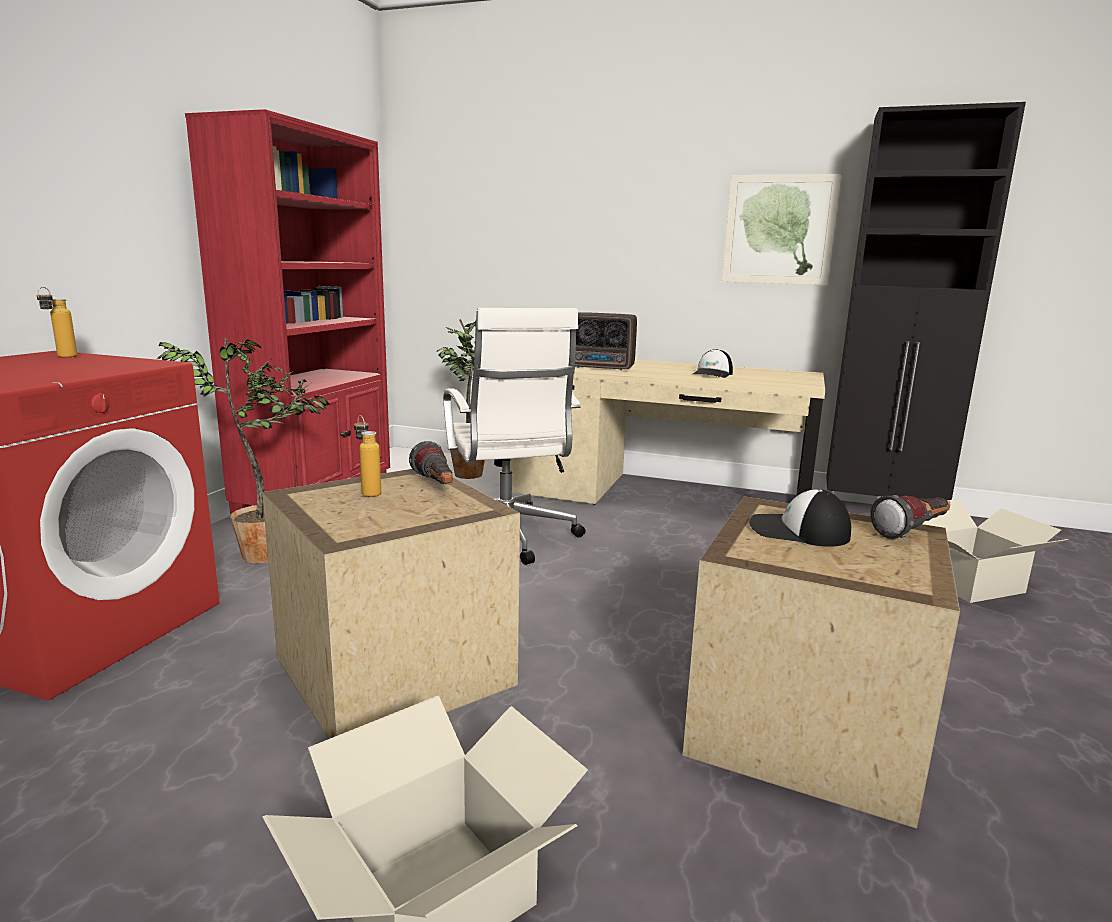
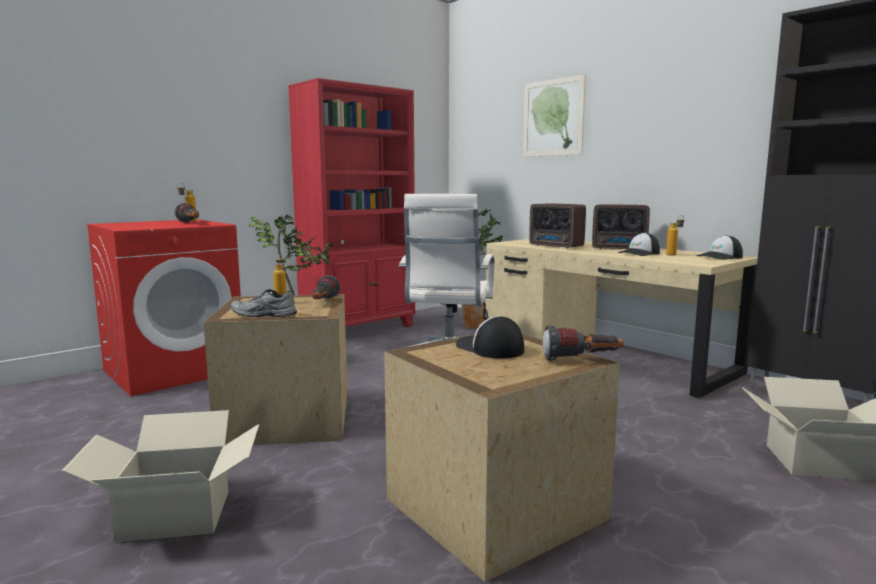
camera: 30 degrees right, 5 degrees down
(94, 364) = (191, 223): none -> flashlight
(396, 524) = (263, 315): none -> grey shoe
(675, 367) = (620, 248): none -> radio
(747, 374) = (674, 254): none -> bottle
(779, 230) = (719, 130): picture -> picture (553, 118)
(794, 375) = (720, 257): none -> cap

